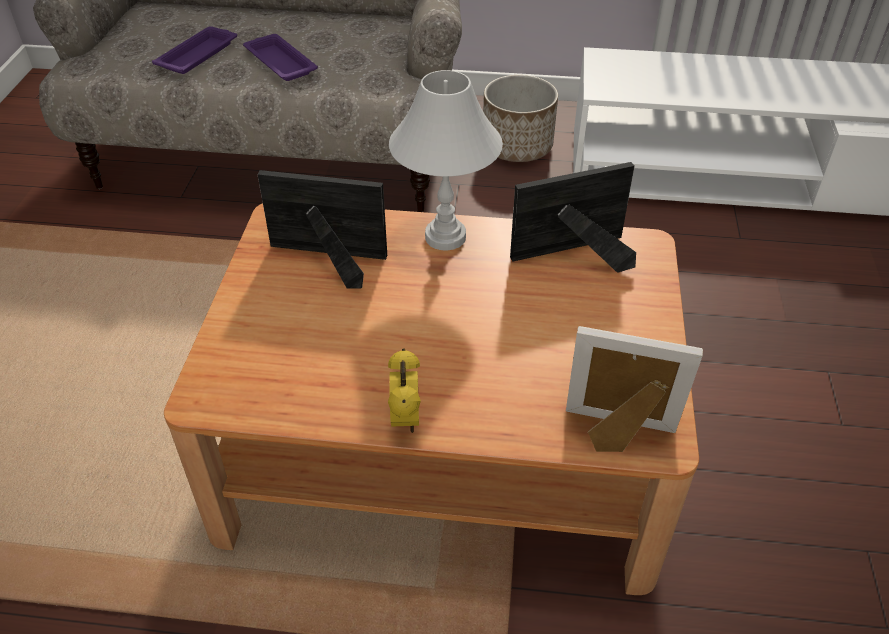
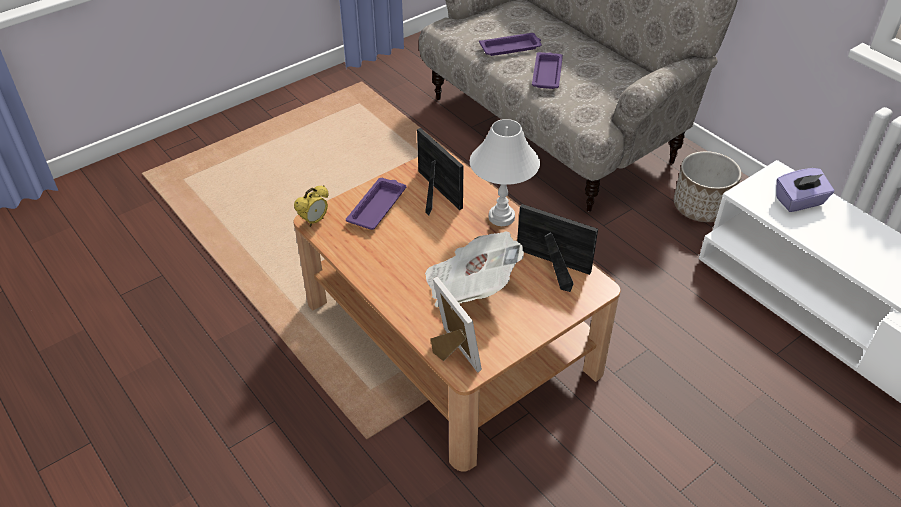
camera: 45 degrees right, 0 degrees up
(274, 322) = (378, 207): none -> purple tray
(406, 420) = (376, 283): alarm clock -> alarm clock (314, 221)
(523, 338) = (470, 286): none -> newspaper
(652, 72) = (799, 202): none -> purple tissue box

